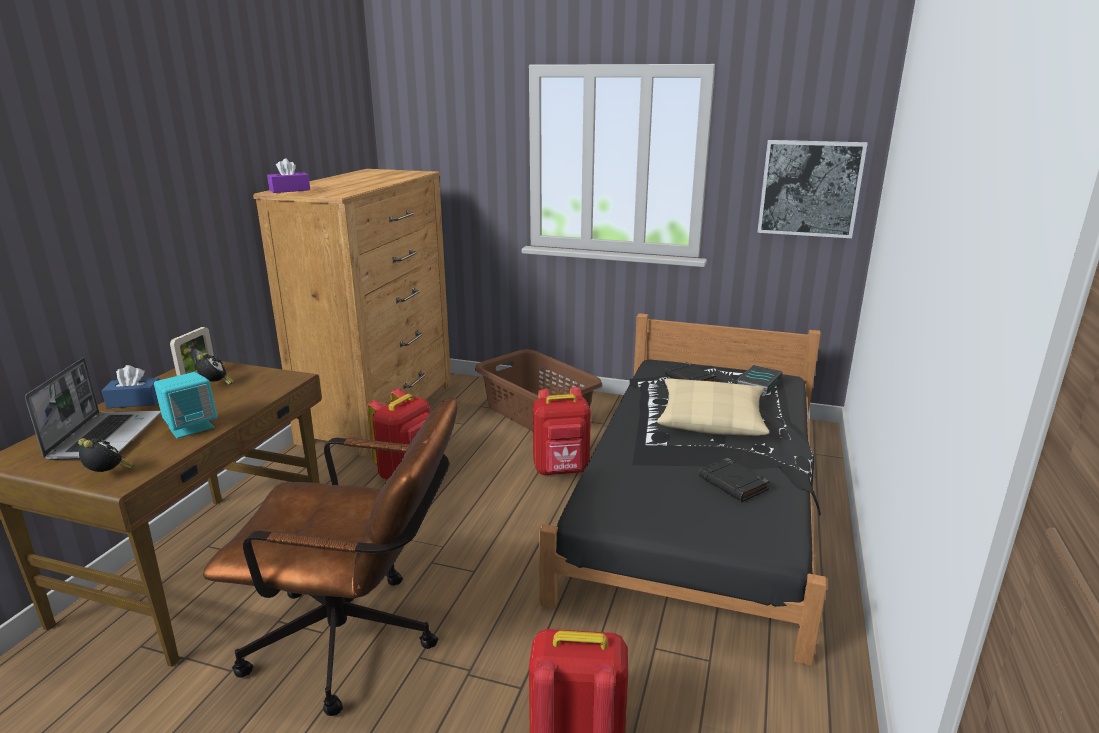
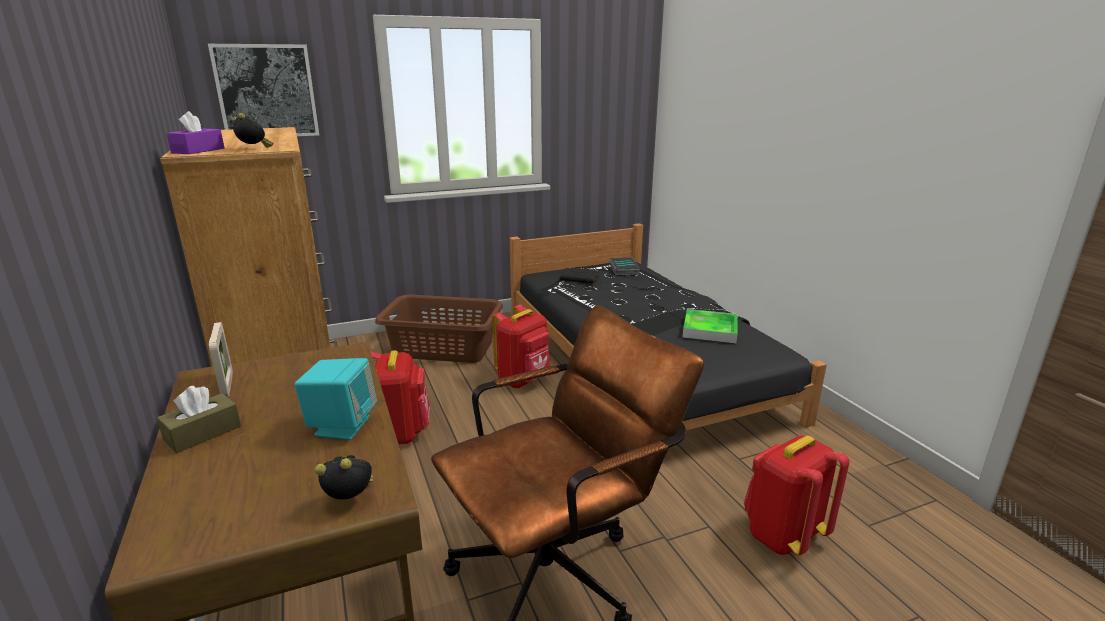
camera: 40 degrees left, 0 degrees up
(105, 436) = (250, 474): laptop -> none
(135, 401) = (203, 433): blue tissue box -> brown tissue box
(216, 385) = (275, 384): alarm clock -> alarm clock (254, 149)
(711, 419) = (633, 298): beige pillow -> none
(733, 484) = (710, 330): black book -> tray
(809, 188) = (614, 118): picture -> picture (266, 91)

